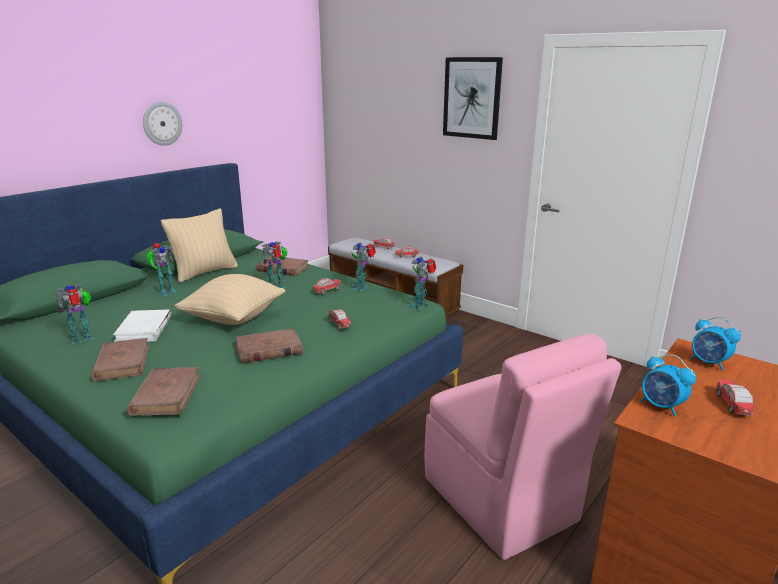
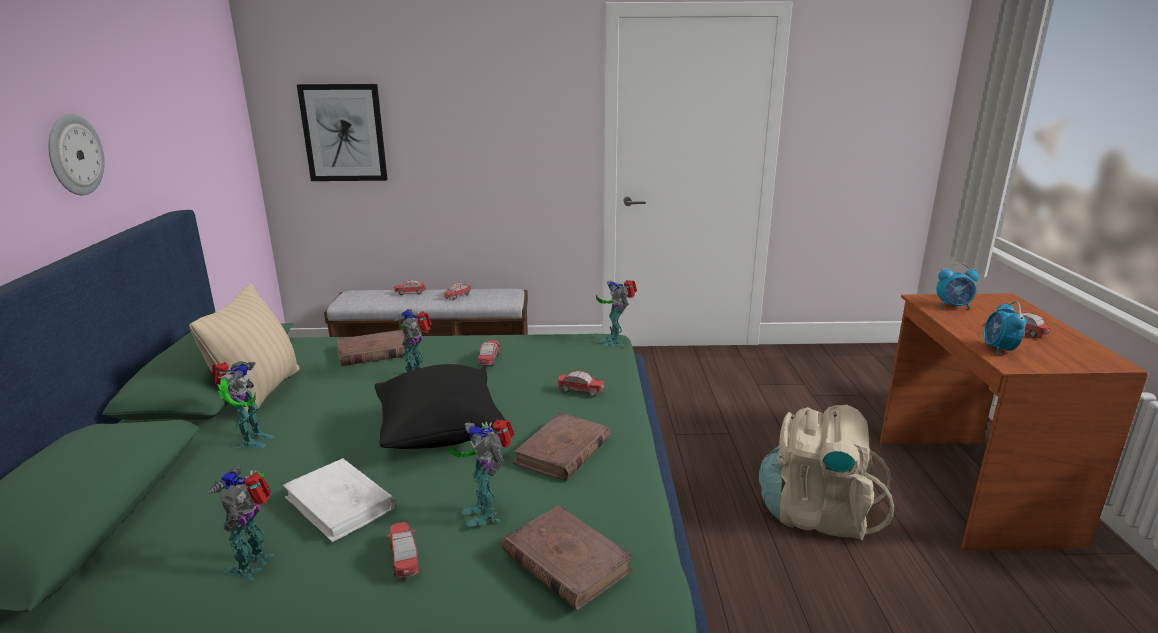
camera: 40 degrees left, 0 degrees up
(122, 362) = (404, 559): brown book -> toy car
(234, 318) = (440, 434): beige pillow -> black pillow
(361, 288) = (518, 343): toy robot -> toy robot (485, 512)
(472, 98) = (514, 80): picture -> picture (344, 133)
(501, 501) = (816, 514): pink chair -> beige backpack
(661, 406) = (998, 349): alarm clock -> alarm clock turned 90 degrees clockwise

